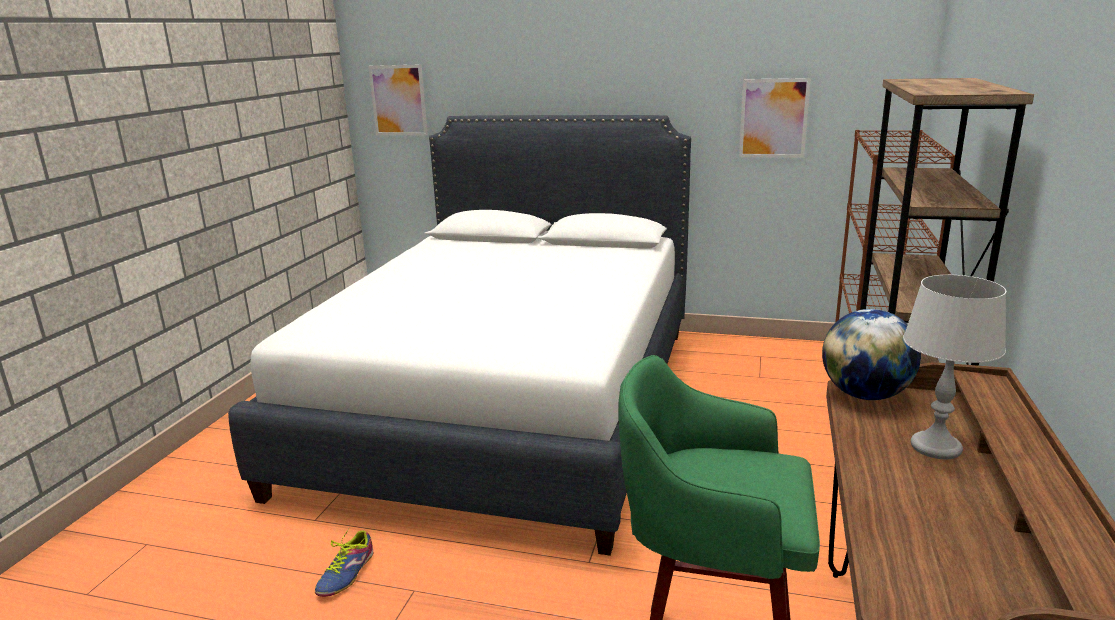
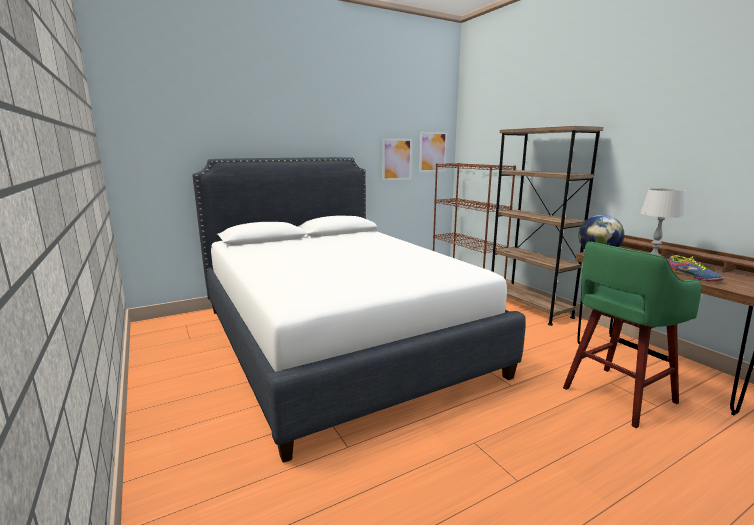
camera: 45 degrees left, 5 degrees down
(346, 573) = (426, 459): shoe -> shoe (693, 276)
(398, 100) = (155, 148): picture -> picture (433, 152)

